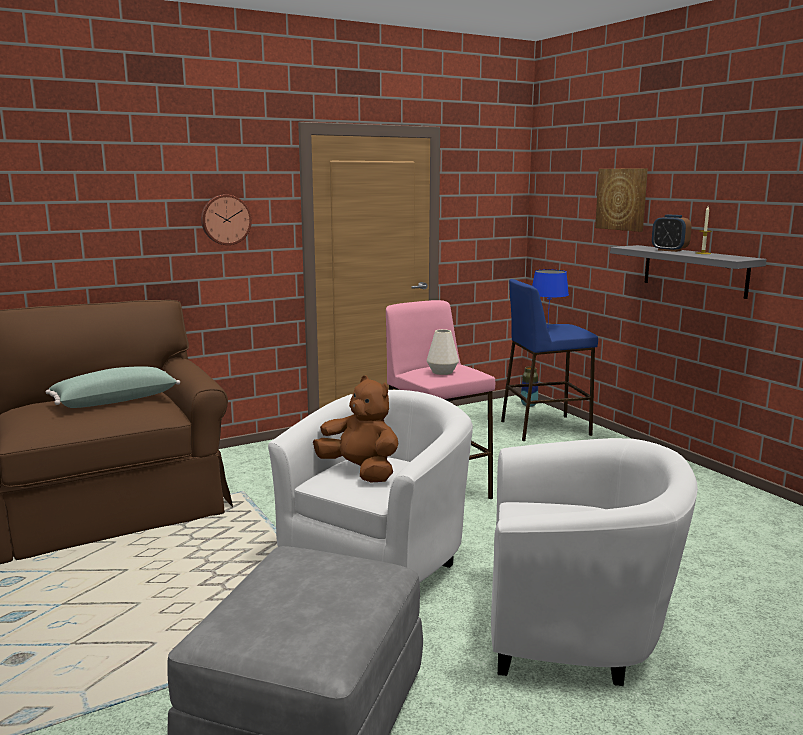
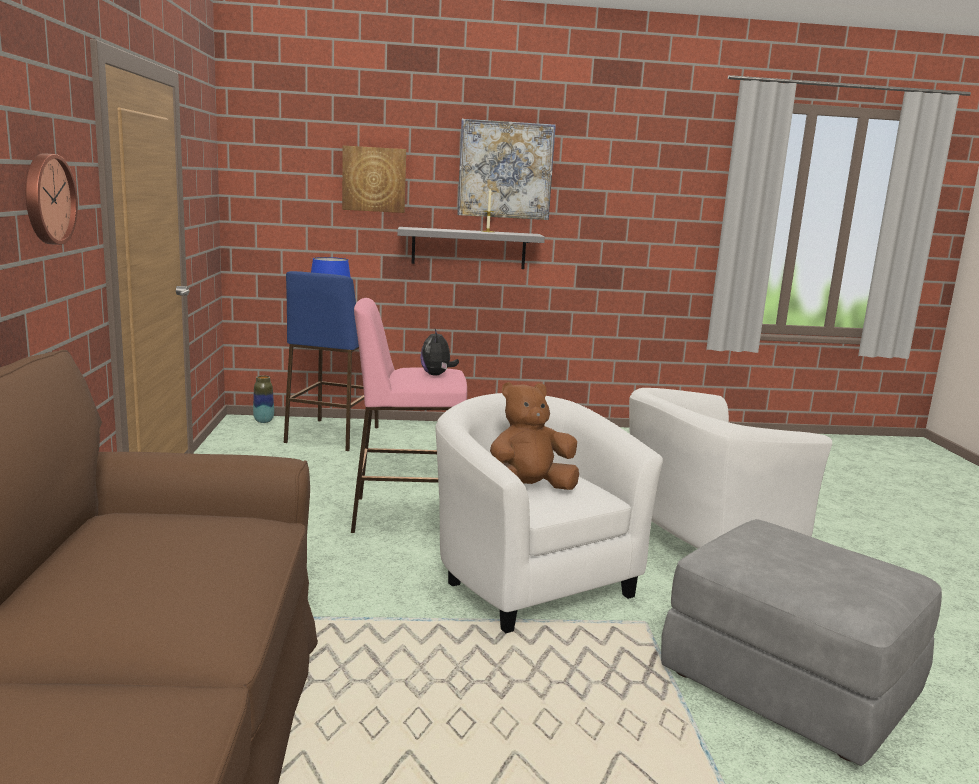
camera: 65 degrees left, 0 degrees up
(115, 400) = (157, 541): green pillow -> none
(442, 372) = (437, 375): white vase -> plush toy
(577, 630) = (701, 542): white armchair -> white armchair turned 150 degrees counterclockwise
(669, 250) = (454, 230): alarm clock -> none
(735, 184) = (505, 170): none -> picture

